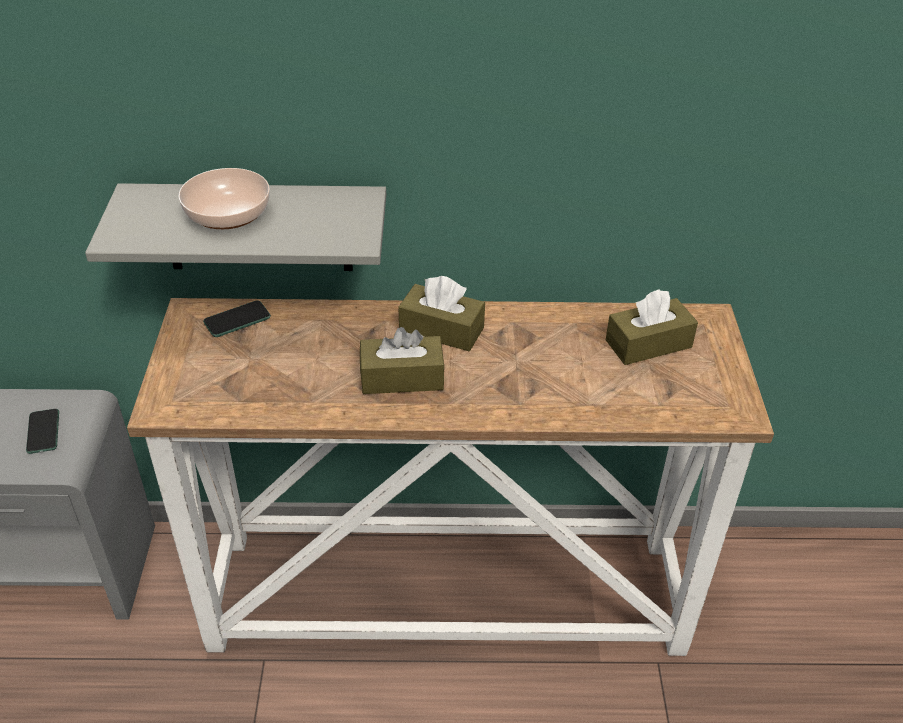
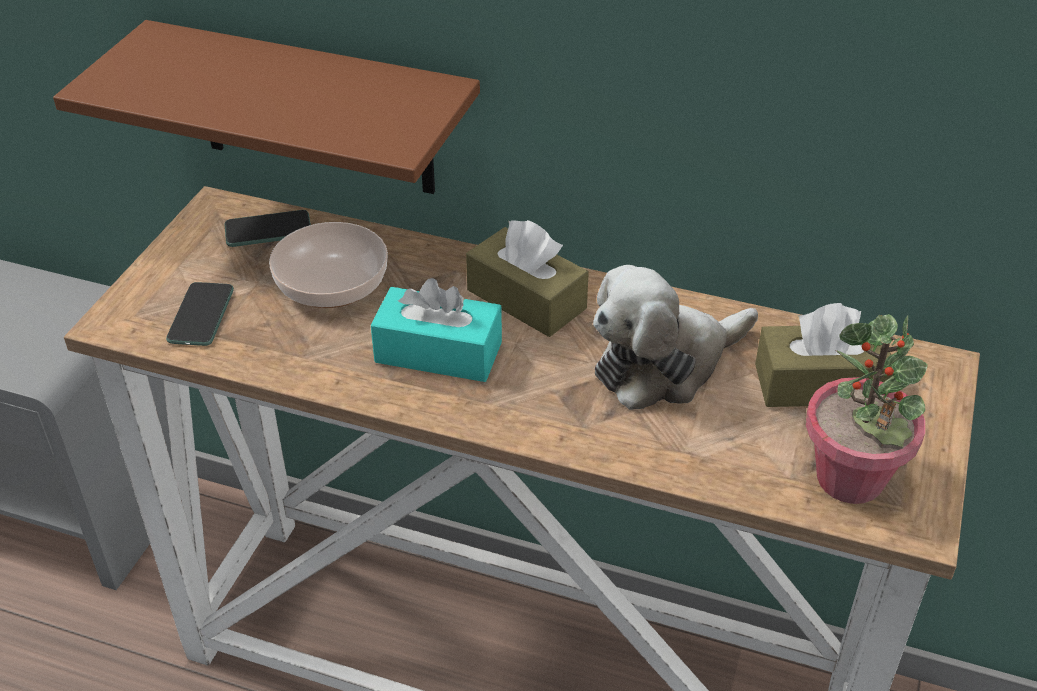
camera: 20 degrees right, 0 degrees up
(43, 432) = (40, 327): phone -> phone (201, 315)
(229, 215) = (253, 82): bowl -> bowl (333, 286)
(258, 227) = (314, 110): grey shelf -> brown shelf
(402, 378) = (438, 352): brown tissue box -> turquoise tissue box
(550, 353) = (664, 365): none -> plush toy
(693, 397) = (850, 479): none -> potted plant

